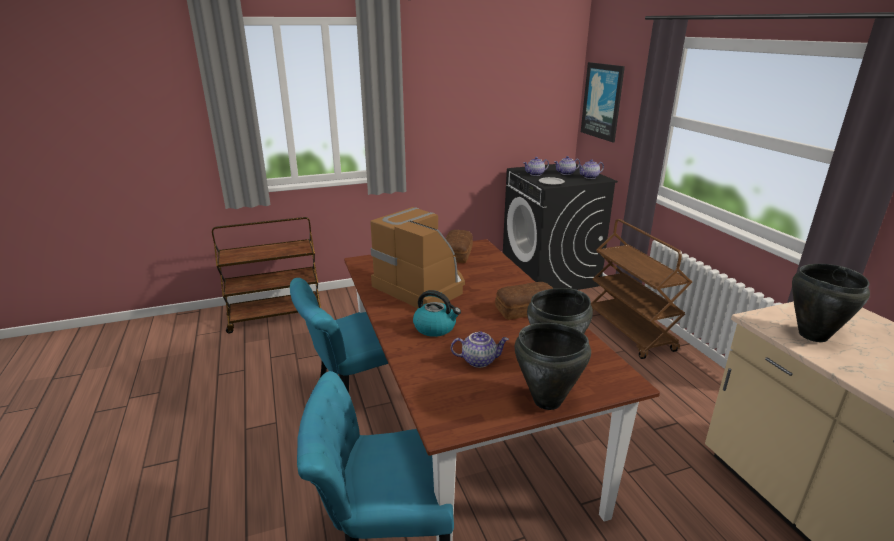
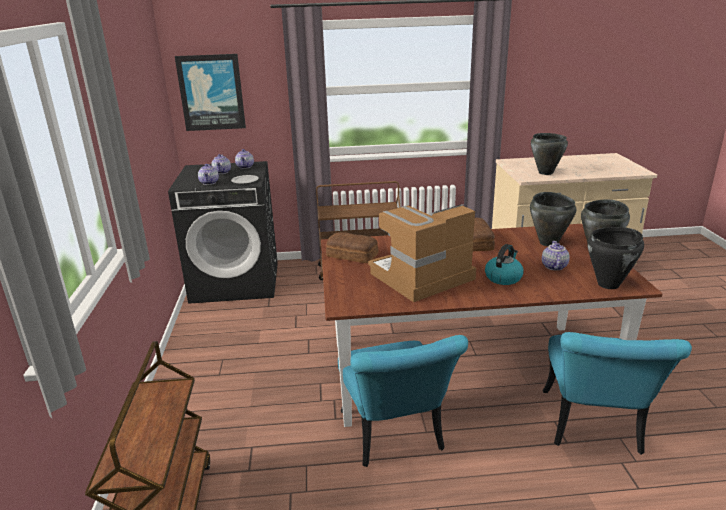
camera: 75 degrees left, 0 degrees up
(439, 401) = (609, 284): none -> black cooking pot

